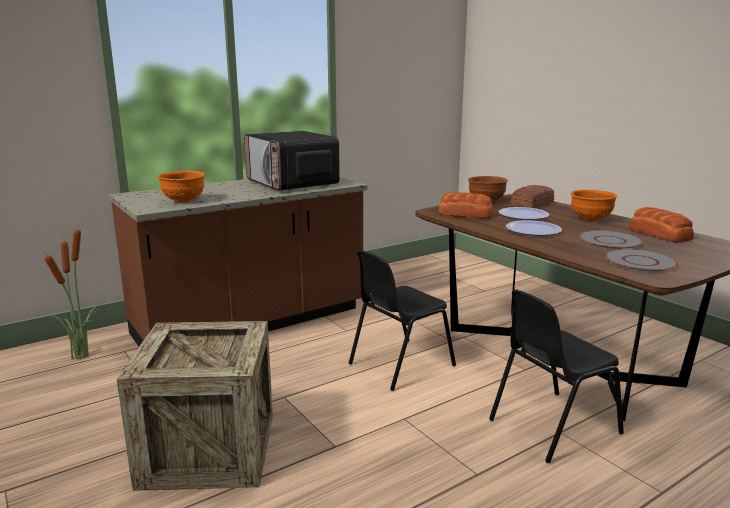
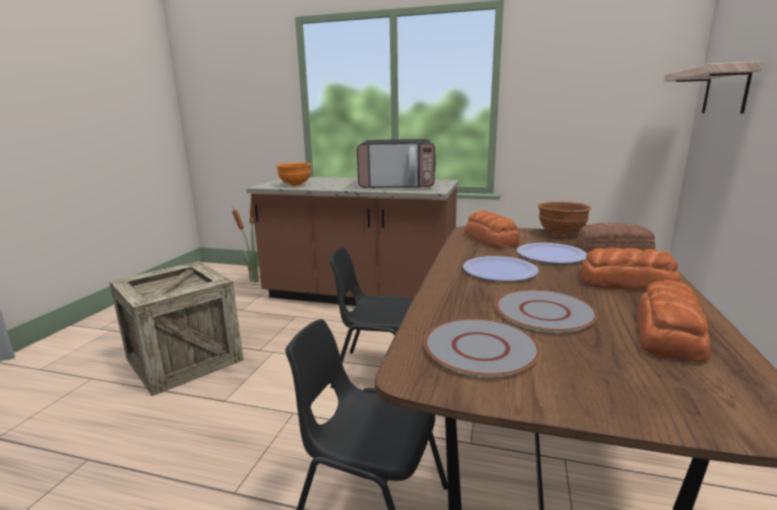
camera: 50 degrees right, 0 degrees up
(292, 183) = (397, 185): microwave -> microwave turned 105 degrees counterclockwise
(503, 84) = (726, 90): none -> shelf
(590, 219) = (625, 282): orange bowl -> bread

